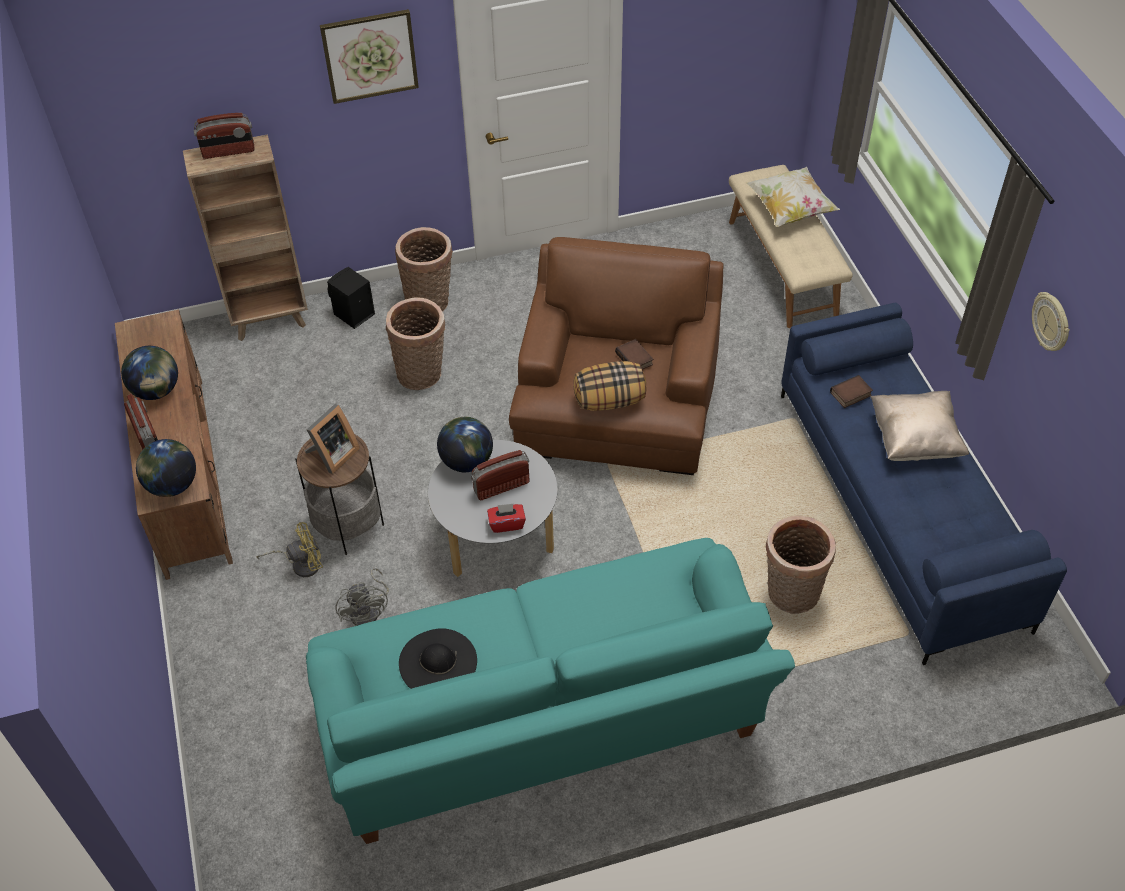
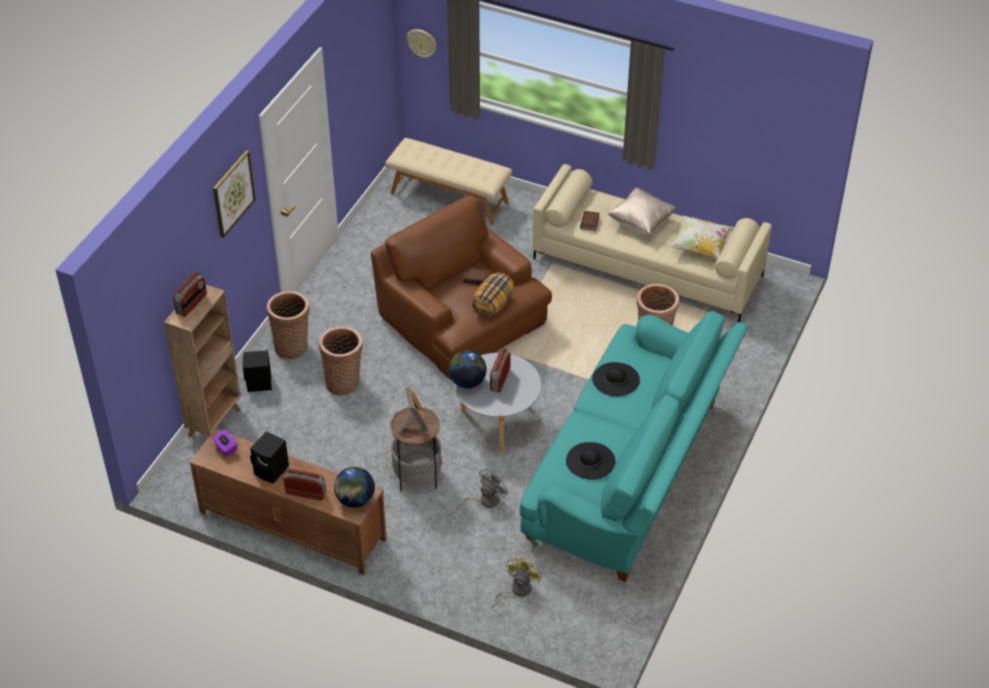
camera: 50 degrees left, 5 degrees down
(156, 391) = (272, 471): globe -> black speaker
(157, 335) = (225, 448): none -> purple tissue box
(301, 564) = (421, 511): yellow fan -> yellow fan (517, 590)
(368, 611) = (485, 501): grey fan -> grey fan turned 75 degrees counterclockwise
(507, 524) = (526, 391): red tissue box -> none
(602, 594) = (615, 379): none -> black hat
(790, 210) = (442, 158): pillow -> pillow (700, 247)
(900, 507) = (648, 267): blue sofa -> beige sofa
(1051, 323) = (689, 111): wall clock -> wall clock (422, 43)

